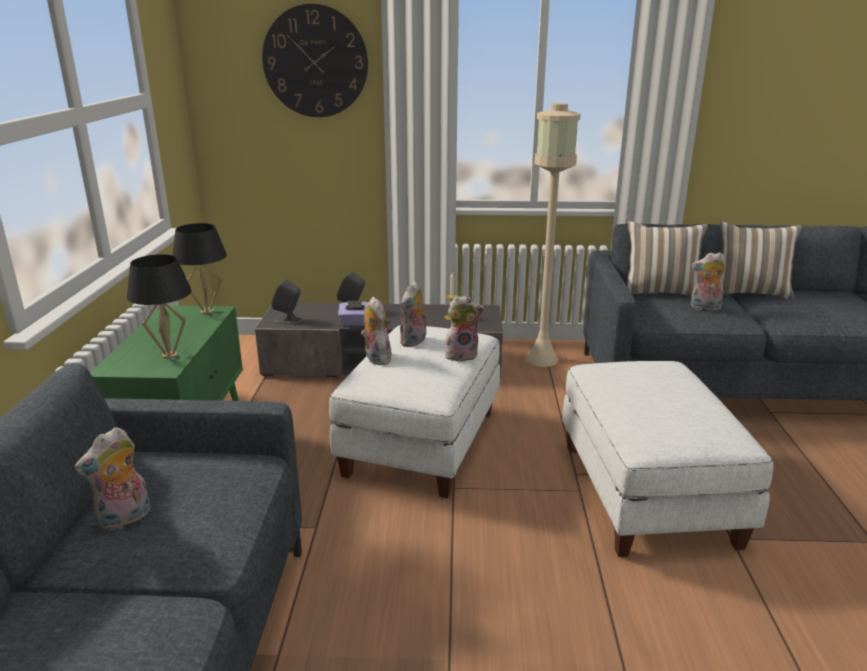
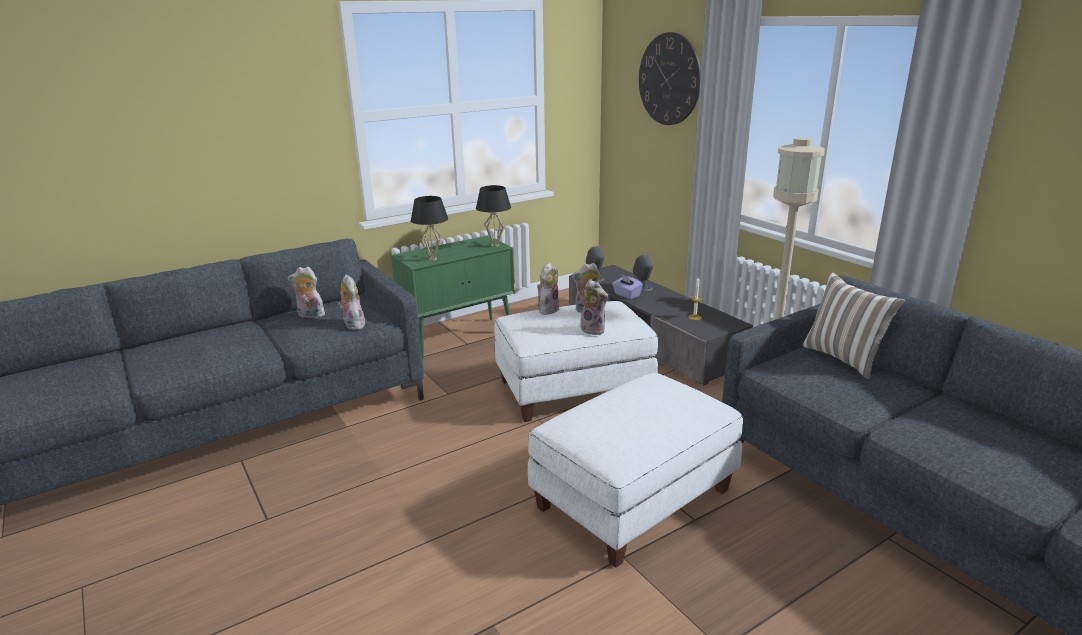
camera: 55 degrees right, 0 degrees up
(704, 308) = (846, 386): plush toy -> plush toy (352, 325)
(750, 292) = (949, 401): pillow -> none

